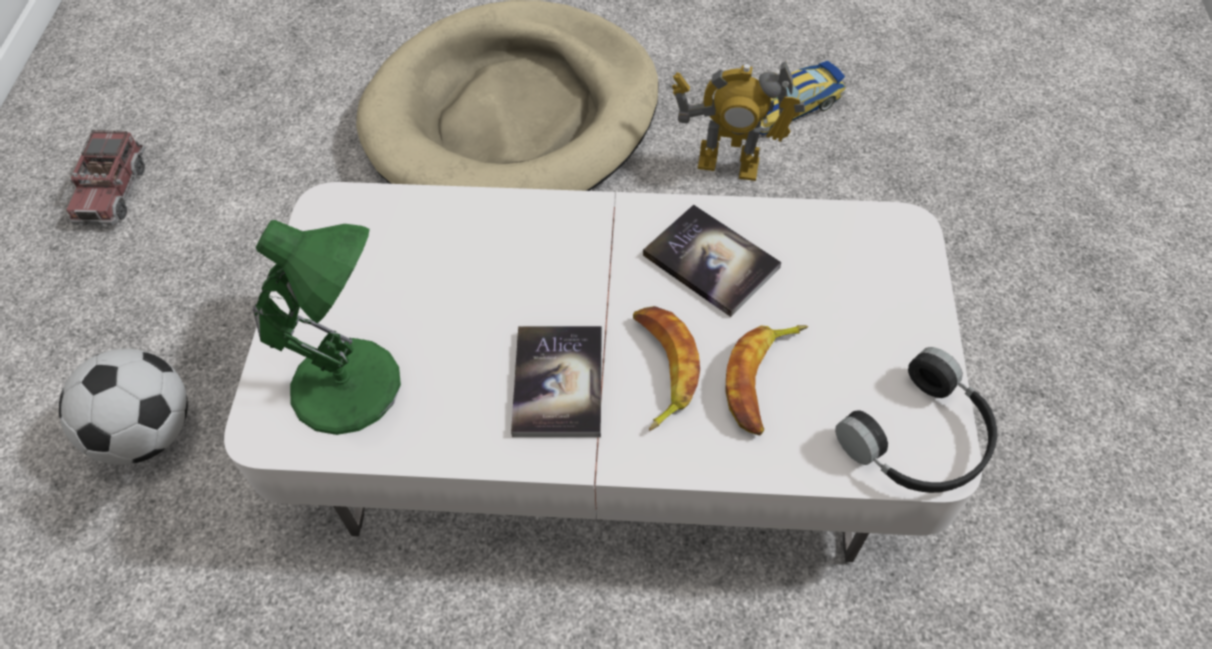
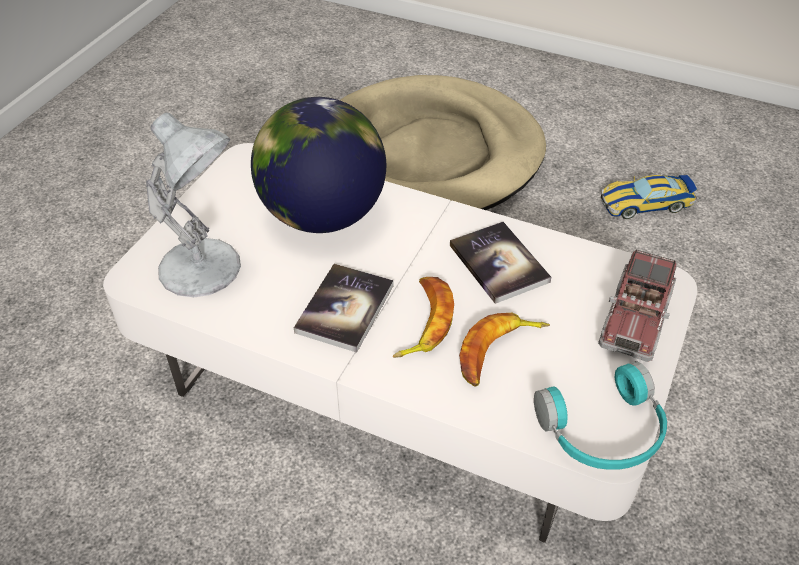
camera: 20 degrees right, 10 degrees down
(113, 191) = (134, 134): toy truck -> toy truck (635, 319)
(148, 432) = (81, 287): football -> none
(351, 385) = (203, 268): green table lamp -> white table lamp
(468, 261) = (322, 215): none -> globe
(728, 165) = (576, 230): toy robot -> none
(921, 440) = (604, 432): black headphones -> turquoise headphones

